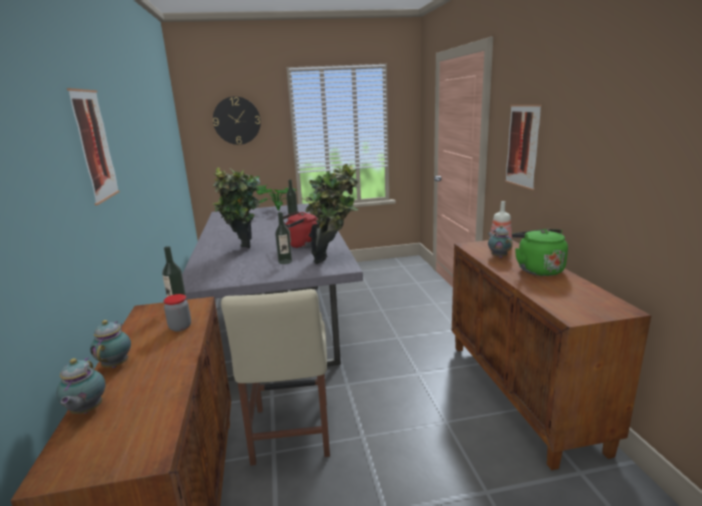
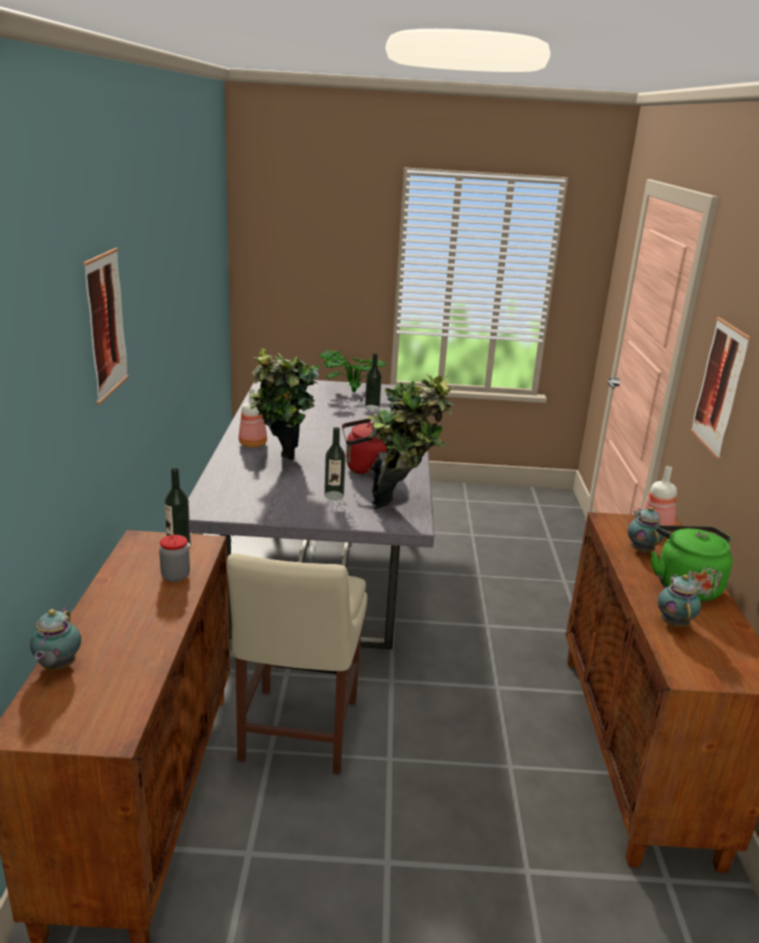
camera: 10 degrees right, 5 degrees up
(117, 364) = (95, 613): teapot -> teapot (673, 623)
(219, 244) = (253, 444): none -> bottle
(237, 120) = (315, 241): wall clock -> none

